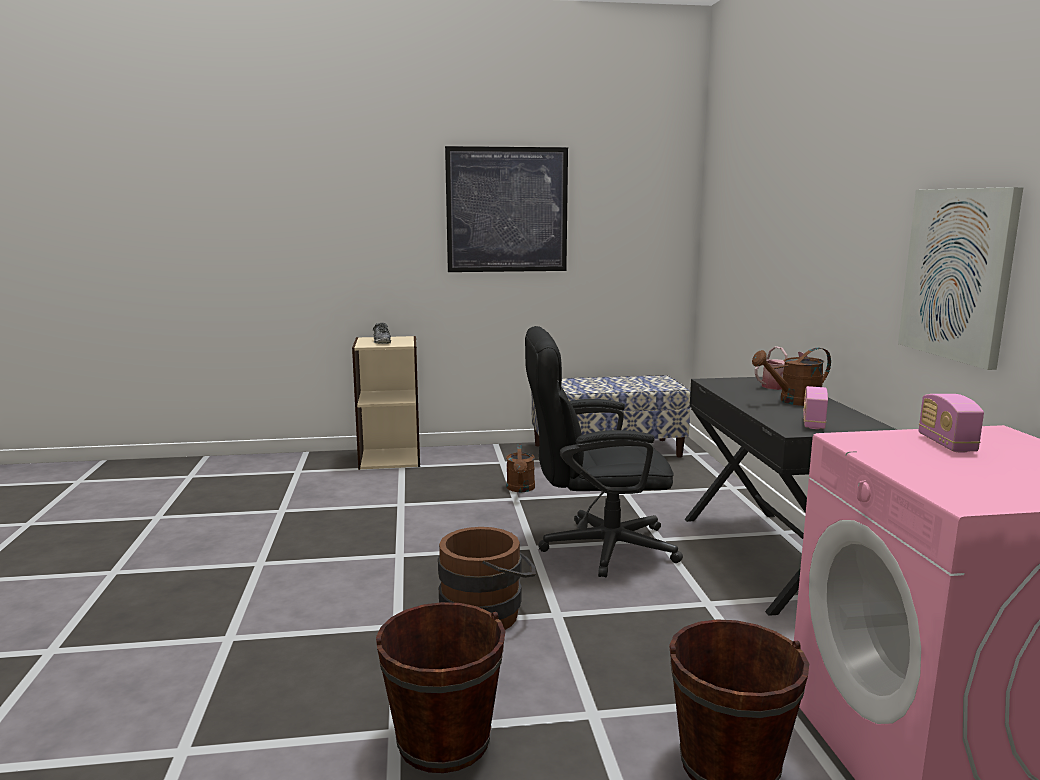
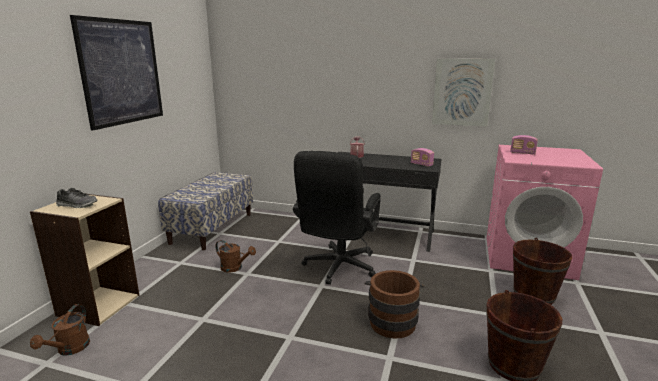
camera: 65 degrees left, 5 degrees up
(793, 401) = (385, 159): brown watering can -> brown watering can (69, 349)

